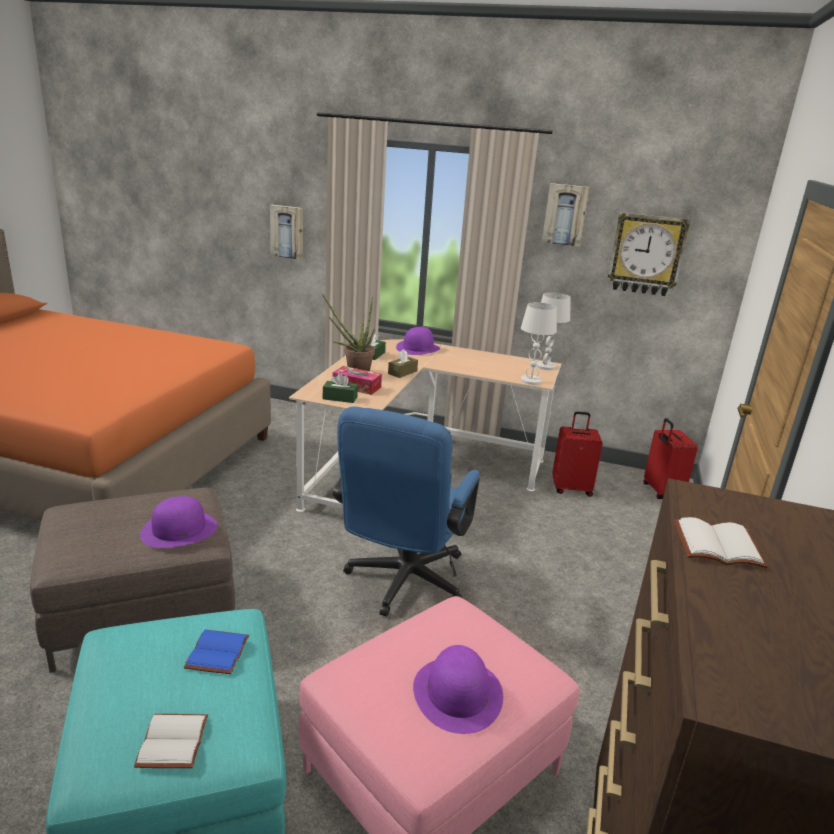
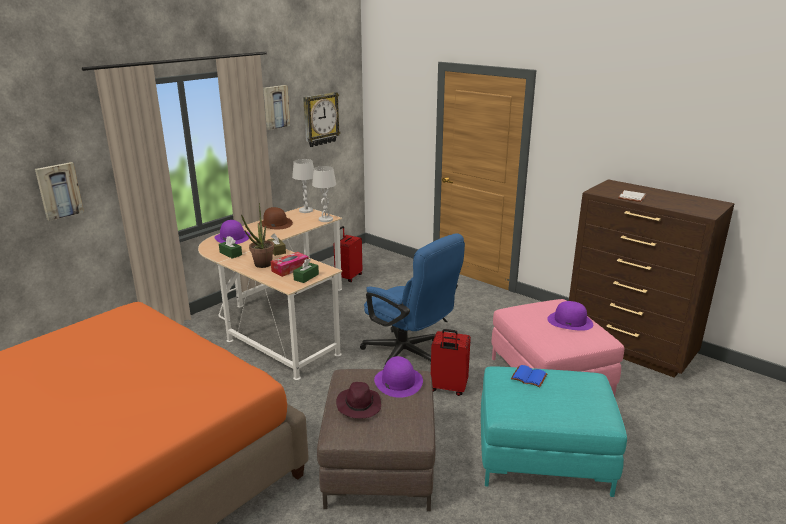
camera: 65 degrees left, 0 degrees up
(119, 511) = (358, 405): none -> purple hat
(174, 743) = (589, 394): white book -> none
(482, 359) = (275, 224): none -> brown hat
(661, 492) = (371, 255): red suitcase -> red suitcase (448, 388)

